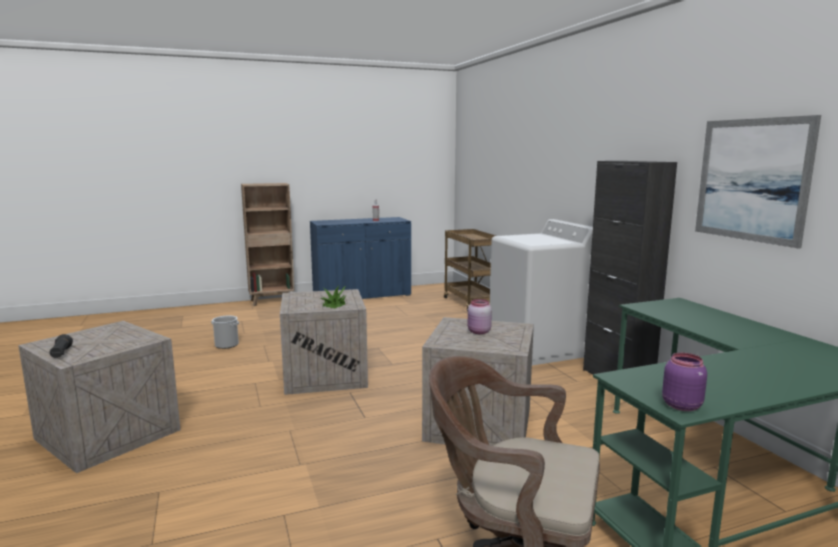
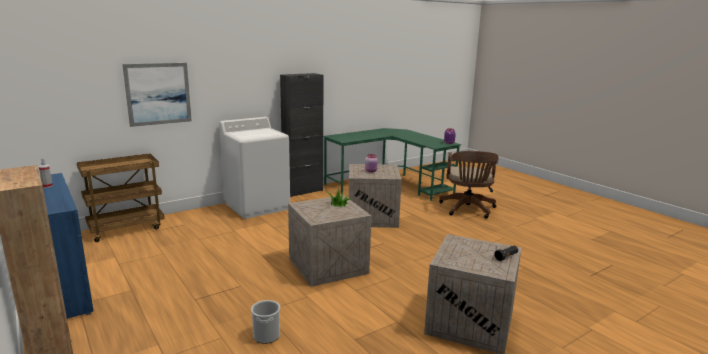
camera: 105 degrees left, 5 degrees up
(751, 180) = (346, 78): picture -> picture (158, 94)

